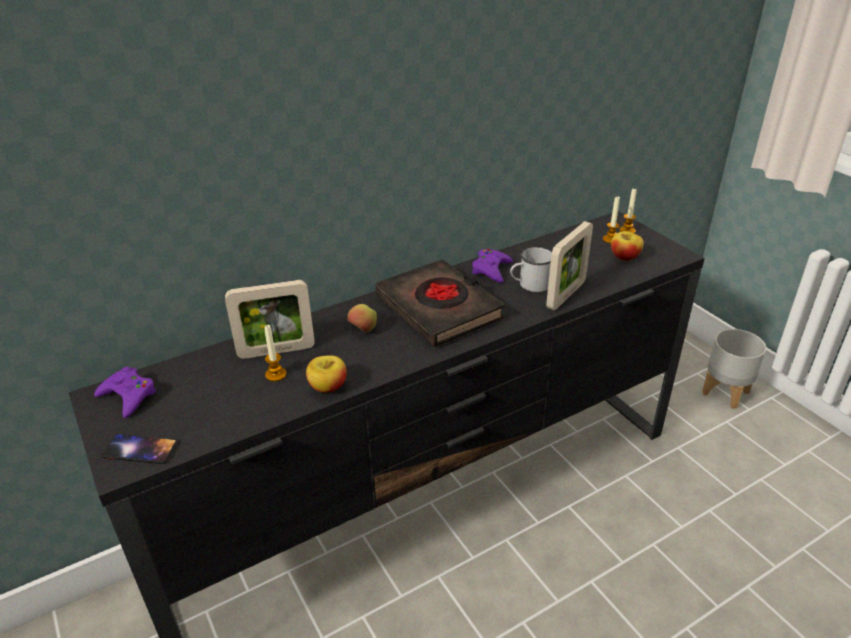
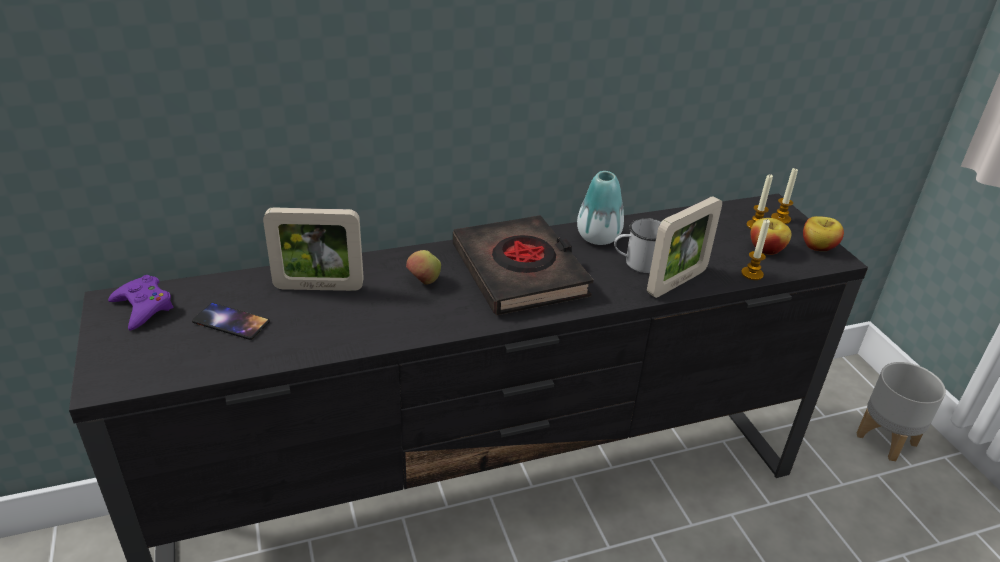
camera: 10 degrees right, 0 degrees up
(140, 449) = (131, 368): phone -> phone (231, 321)
(275, 374) = (307, 313): candle -> candle (752, 274)
(328, 387) = (359, 338): apple -> apple (817, 247)
(491, 270) = (598, 237): purple game controller -> vase

